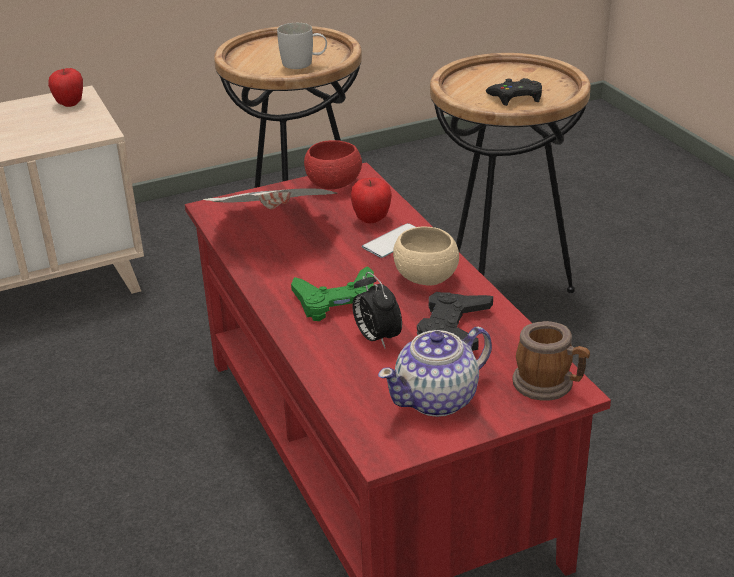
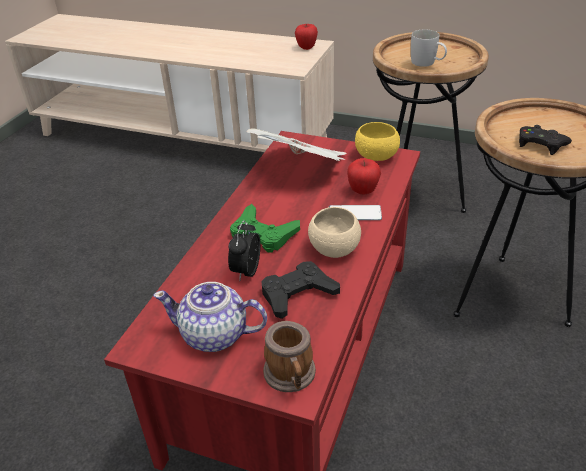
camera: 45 degrees right, 5 degrees up
(334, 184) = (376, 157): red bowl -> yellow bowl

